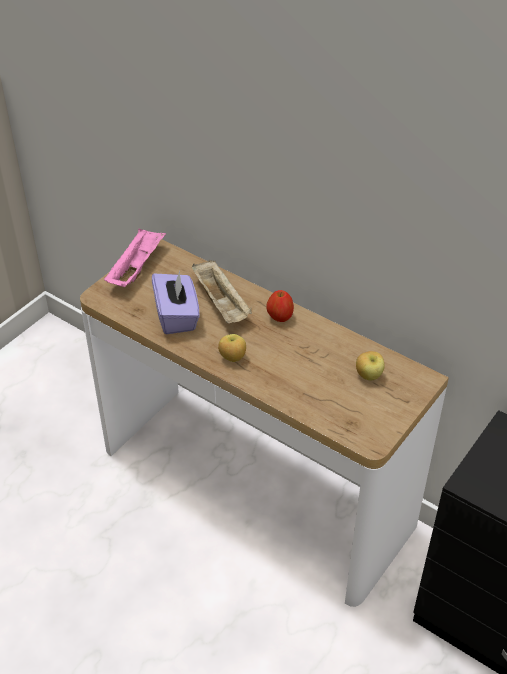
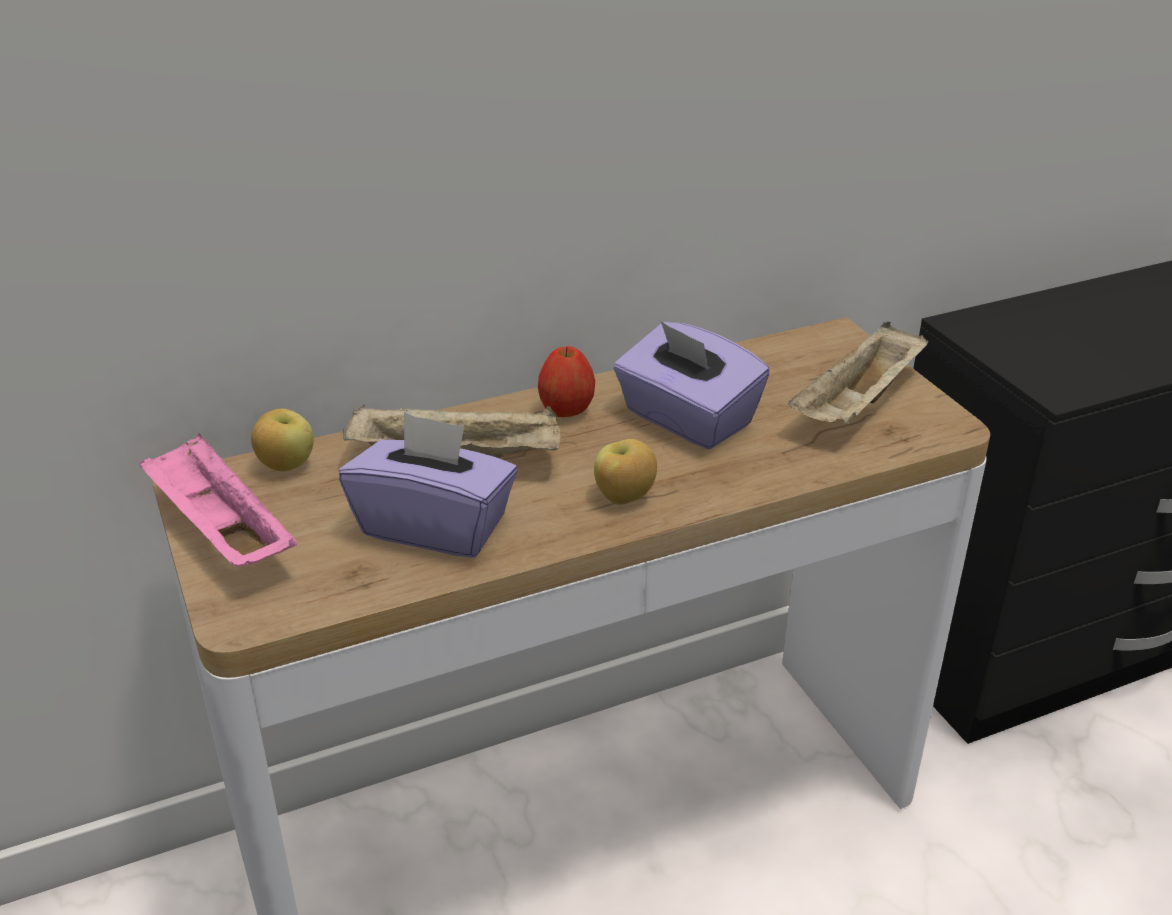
camera: 60 degrees left, 10 degrees down
(304, 355) = (686, 419): none -> purple tissue box
(364, 405) = (858, 405): none -> beige tray
(369, 376) = (791, 377): apple -> apple (286, 465)

